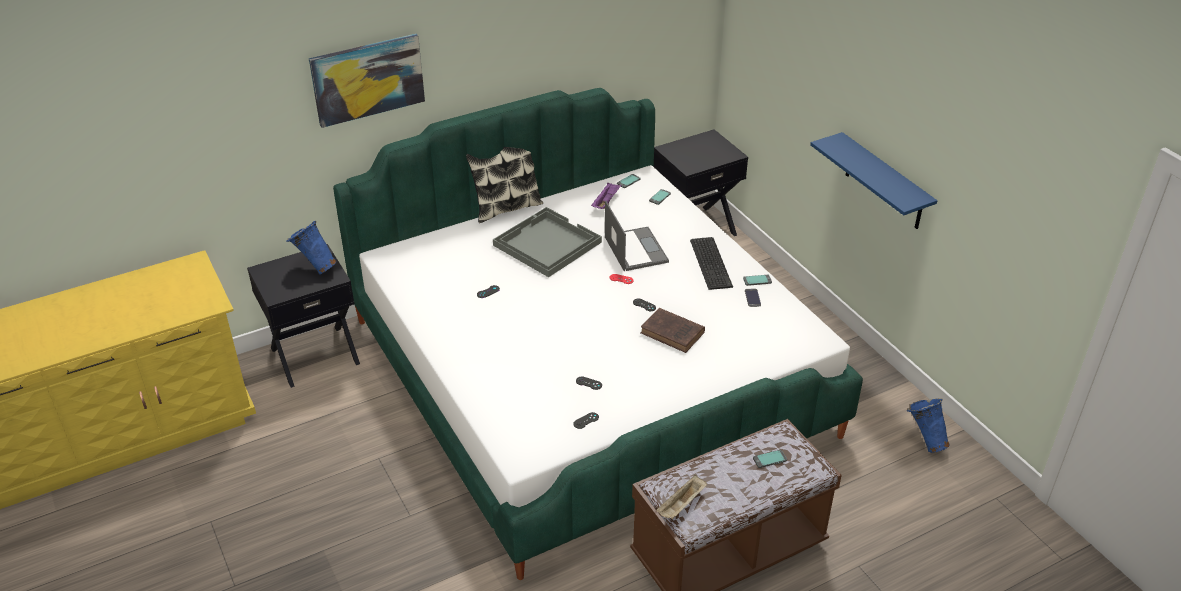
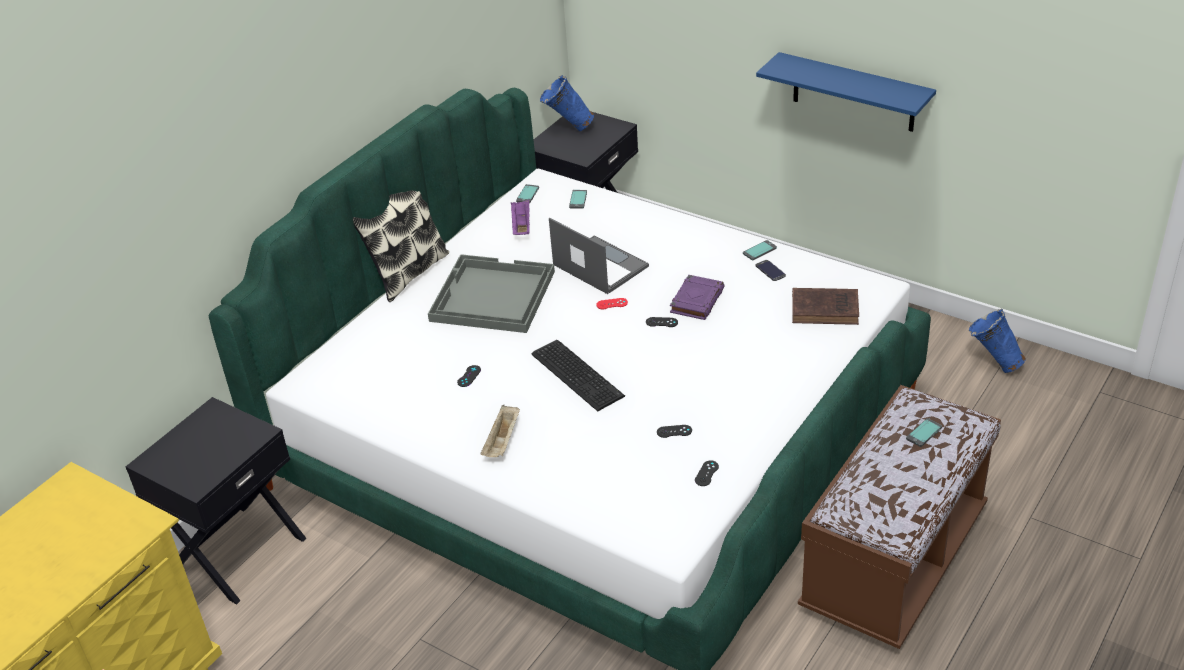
camera: 25 degrees left, 0 degrees up
(315, 268) = (222, 431): blue vase -> blue vase (567, 129)
(367, 79) = (220, 154): picture -> none
(673, 333) = (720, 340): brown book -> brown book (827, 310)
(681, 299) = (697, 300): none -> purple book
(681, 505) = (877, 521): beige tray -> beige tray (502, 441)
(712, 262) = (695, 249): keyboard -> keyboard (578, 373)

